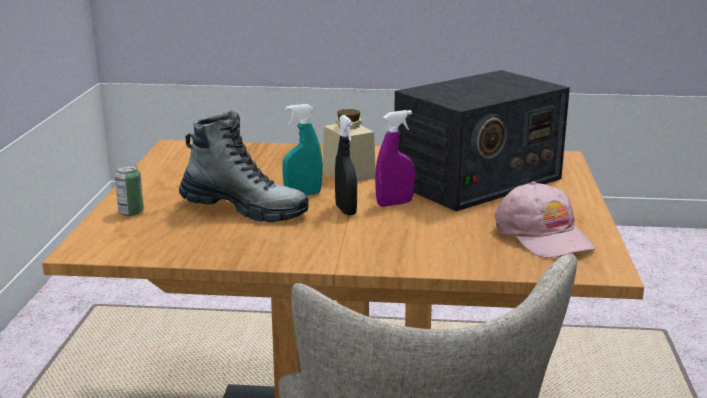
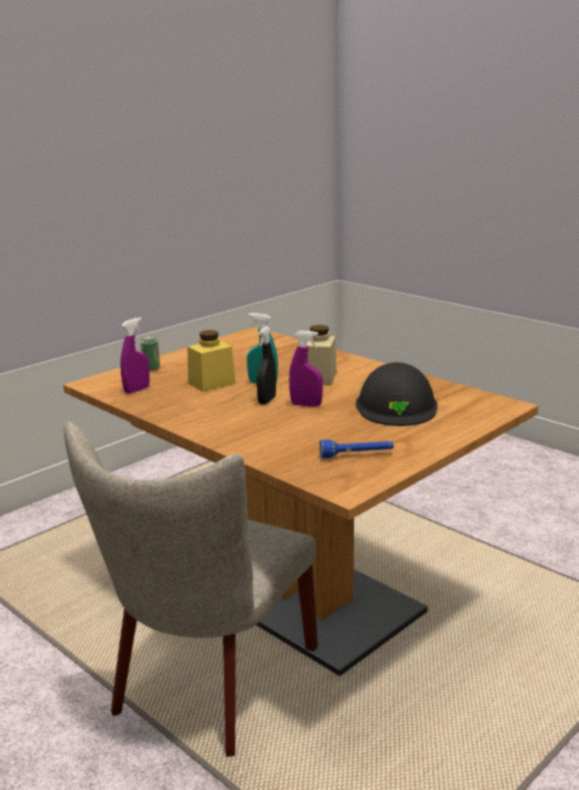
camera: 40 degrees right, 0 degrees up
(167, 241) = (137, 390): none -> purple spray bottle
(244, 209) = (211, 383): boot -> yellow jar
(477, 181) = (396, 405): radio -> black hard hat
(543, 236) = (356, 455): pink cap -> blue flashlight

